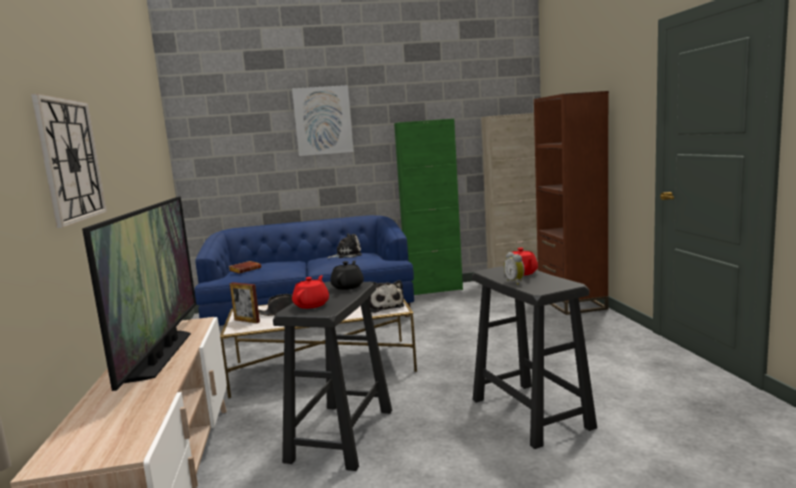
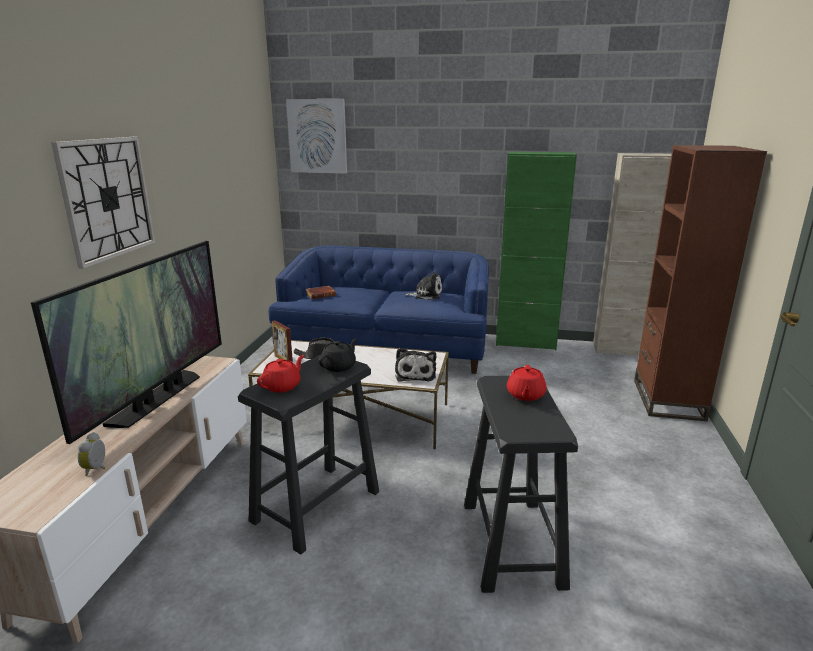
camera: 20 degrees right, 10 degrees up
(323, 120) = (429, 142): picture -> picture (317, 136)
(515, 282) = (504, 409): alarm clock -> alarm clock (97, 469)

